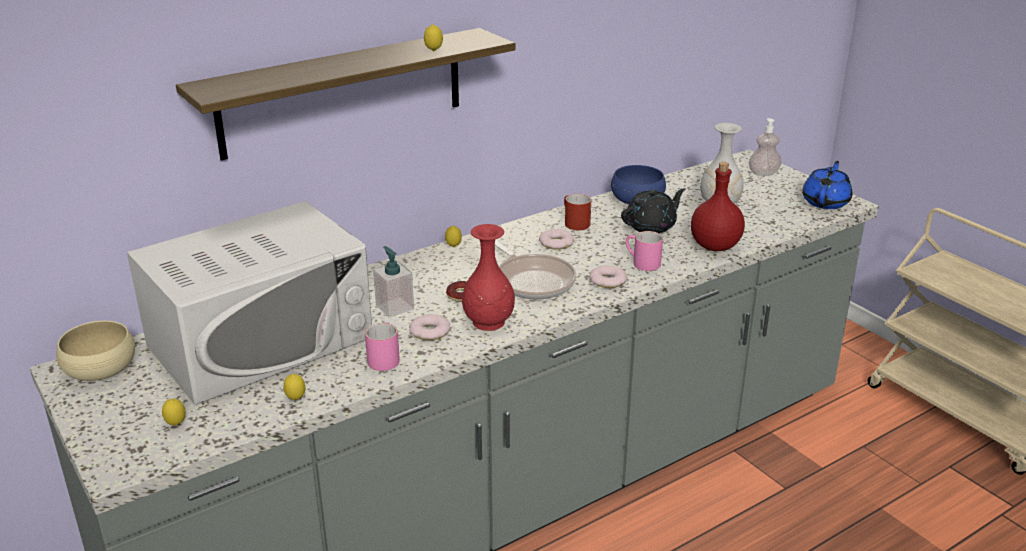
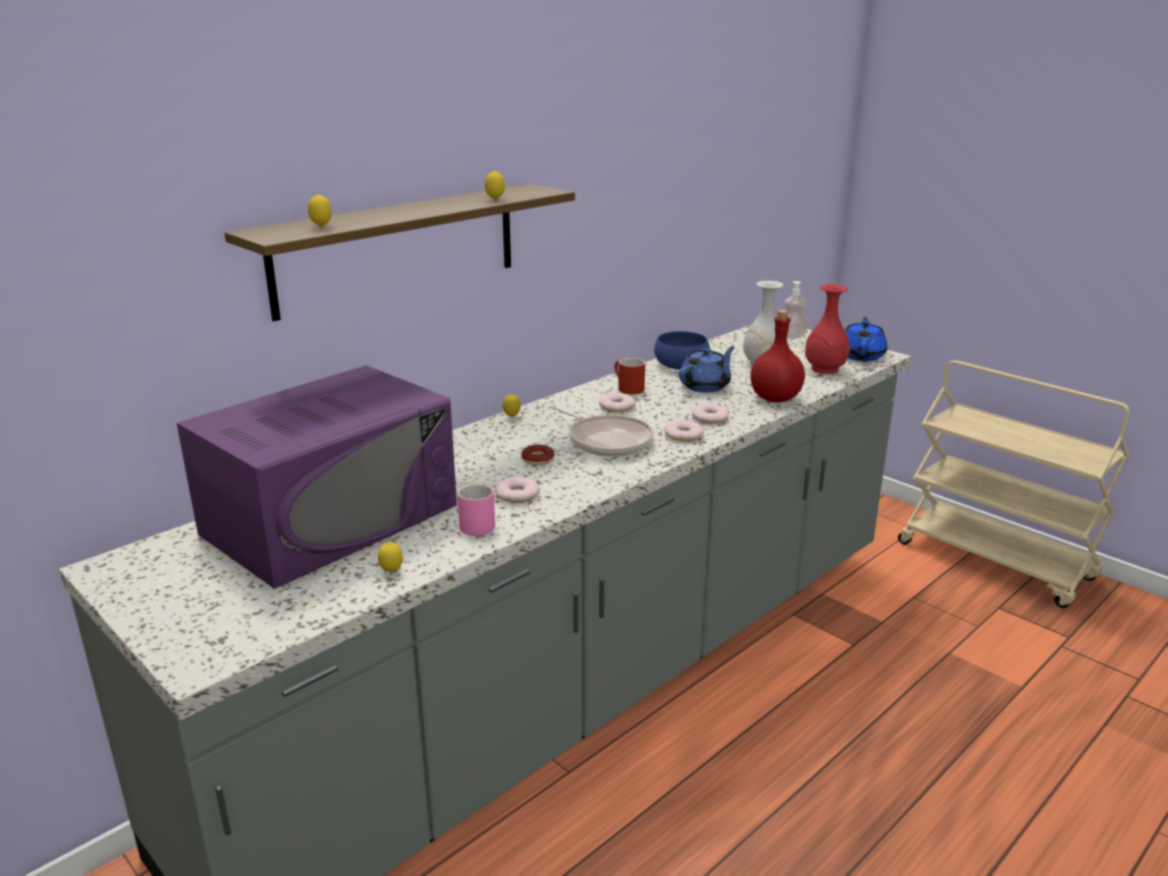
camera: 10 degrees left, 5 degrees down
(100, 369) = (148, 562): beige bowl -> none
(176, 425) = (258, 611): lemon -> lemon (321, 227)
(261, 341) = (332, 519): white microwave -> purple microwave
(394, 307) = (470, 475): soap dispenser -> none
(488, 322) = (575, 481): red vase -> red vase (824, 369)
(641, 263) = (710, 417): pink mug -> donut
(651, 226) = (705, 386): black teapot -> blue teapot

